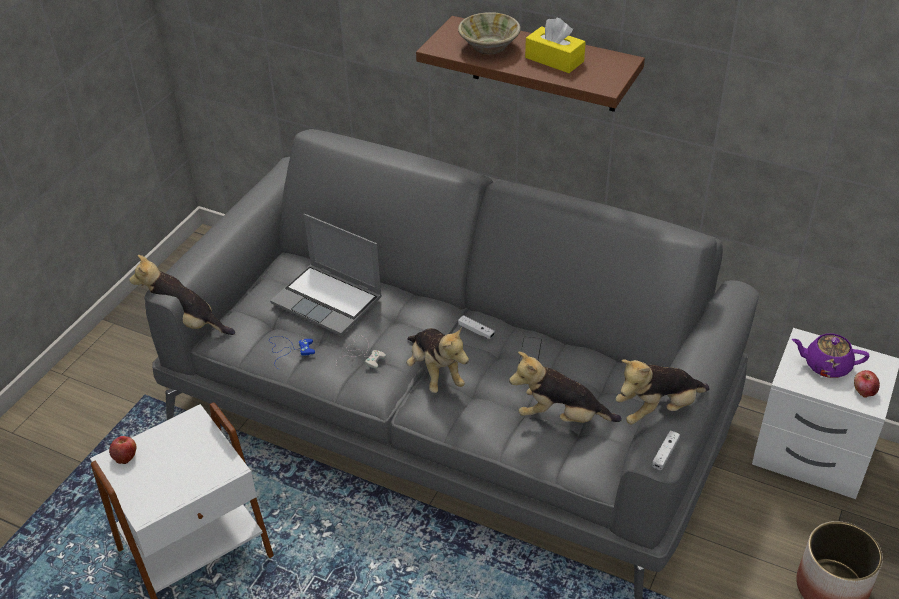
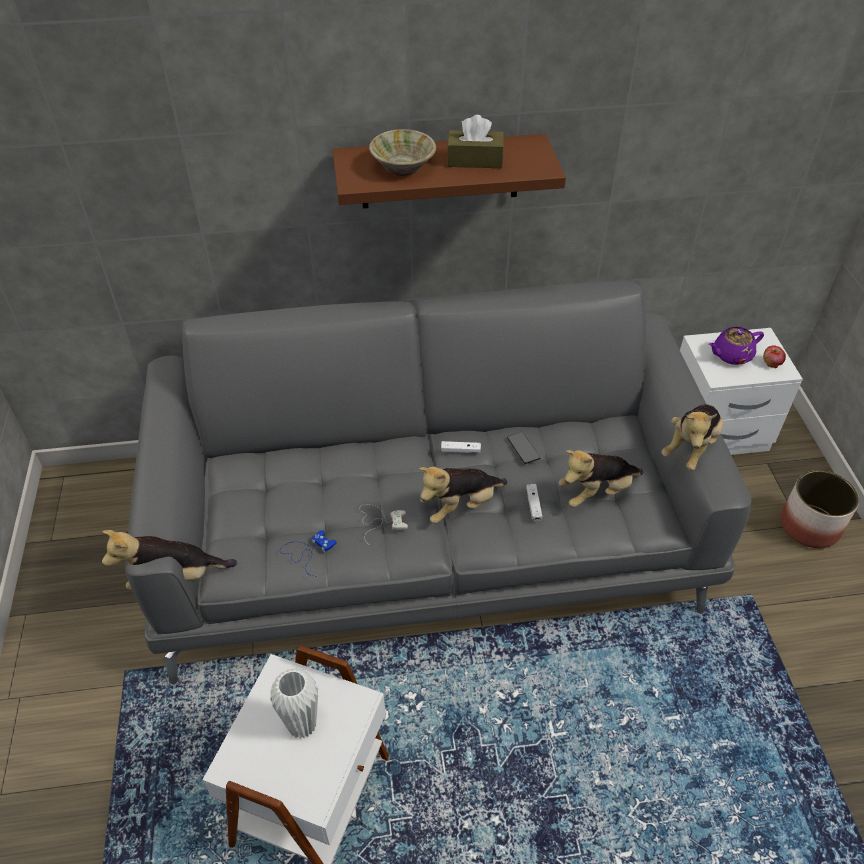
camera: 35 degrees left, 5 degrees up
(125, 456) = (241, 754): apple -> none
(178, 460) = (302, 725): none -> white vase
(329, 301) = (305, 485): laptop -> none
(435, 373) = (460, 506): plush toy -> plush toy turned 120 degrees clockwise
(554, 59) = (475, 160): yellow tissue box -> brown tissue box
(665, 454) = (731, 482): white game controller -> white game controller (533, 505)

